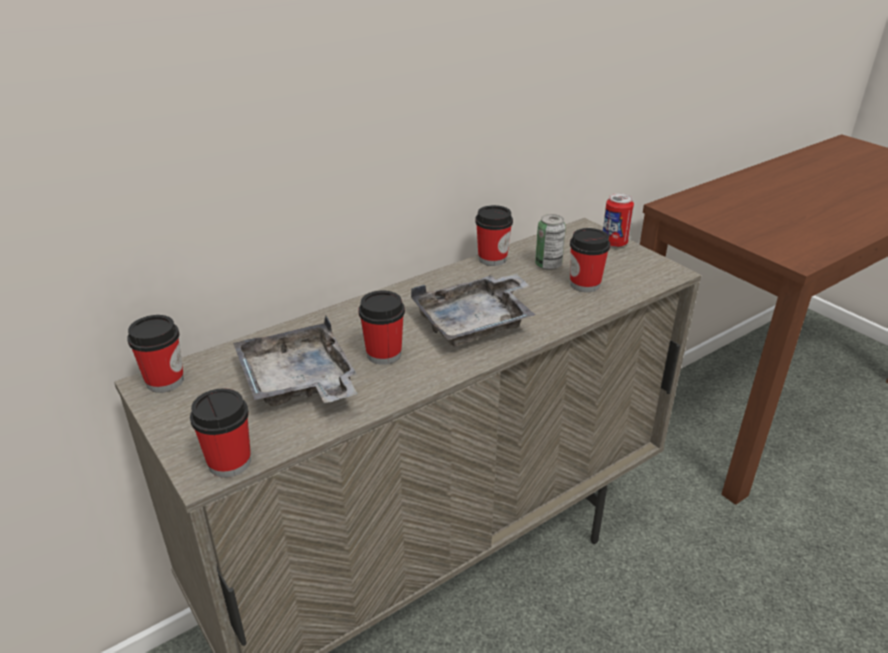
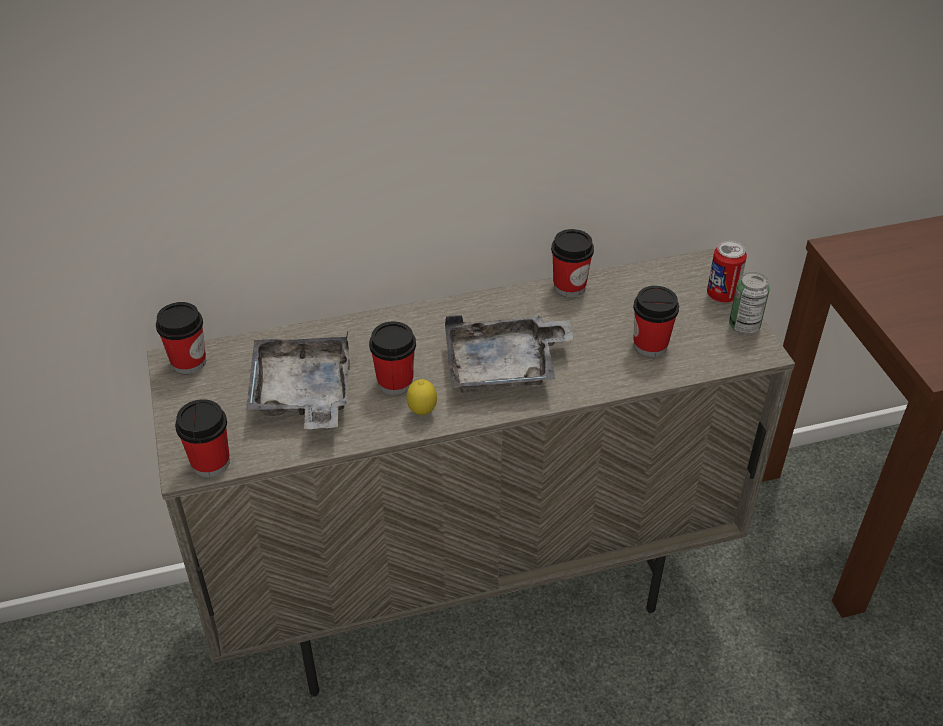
camera: 20 degrees right, 10 degrees up
(423, 372) = (422, 413): none -> lemon
(548, 265) = (626, 309): can -> can (744, 326)

